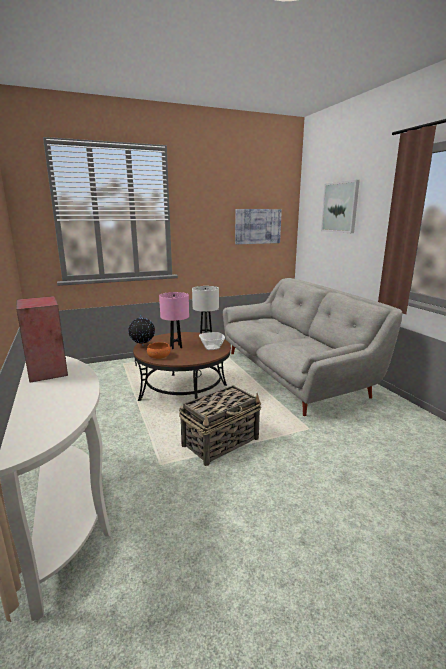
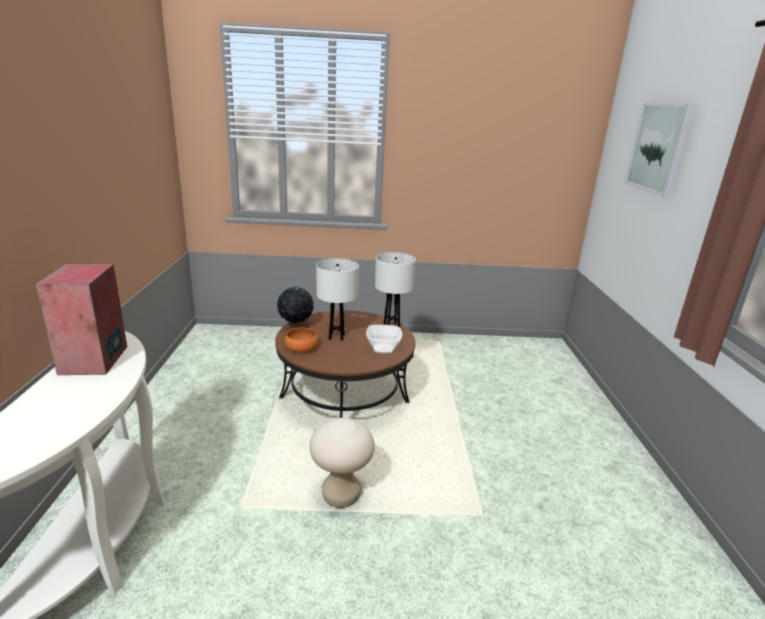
camera: 20 degrees right, 5 degrees up
(176, 347) = (336, 337): pink table lamp -> white table lamp
(221, 442) = (341, 496): basket -> beige stool
(257, 226) = (525, 163): picture -> none
(292, 374) = (520, 408): grey sofa -> none

